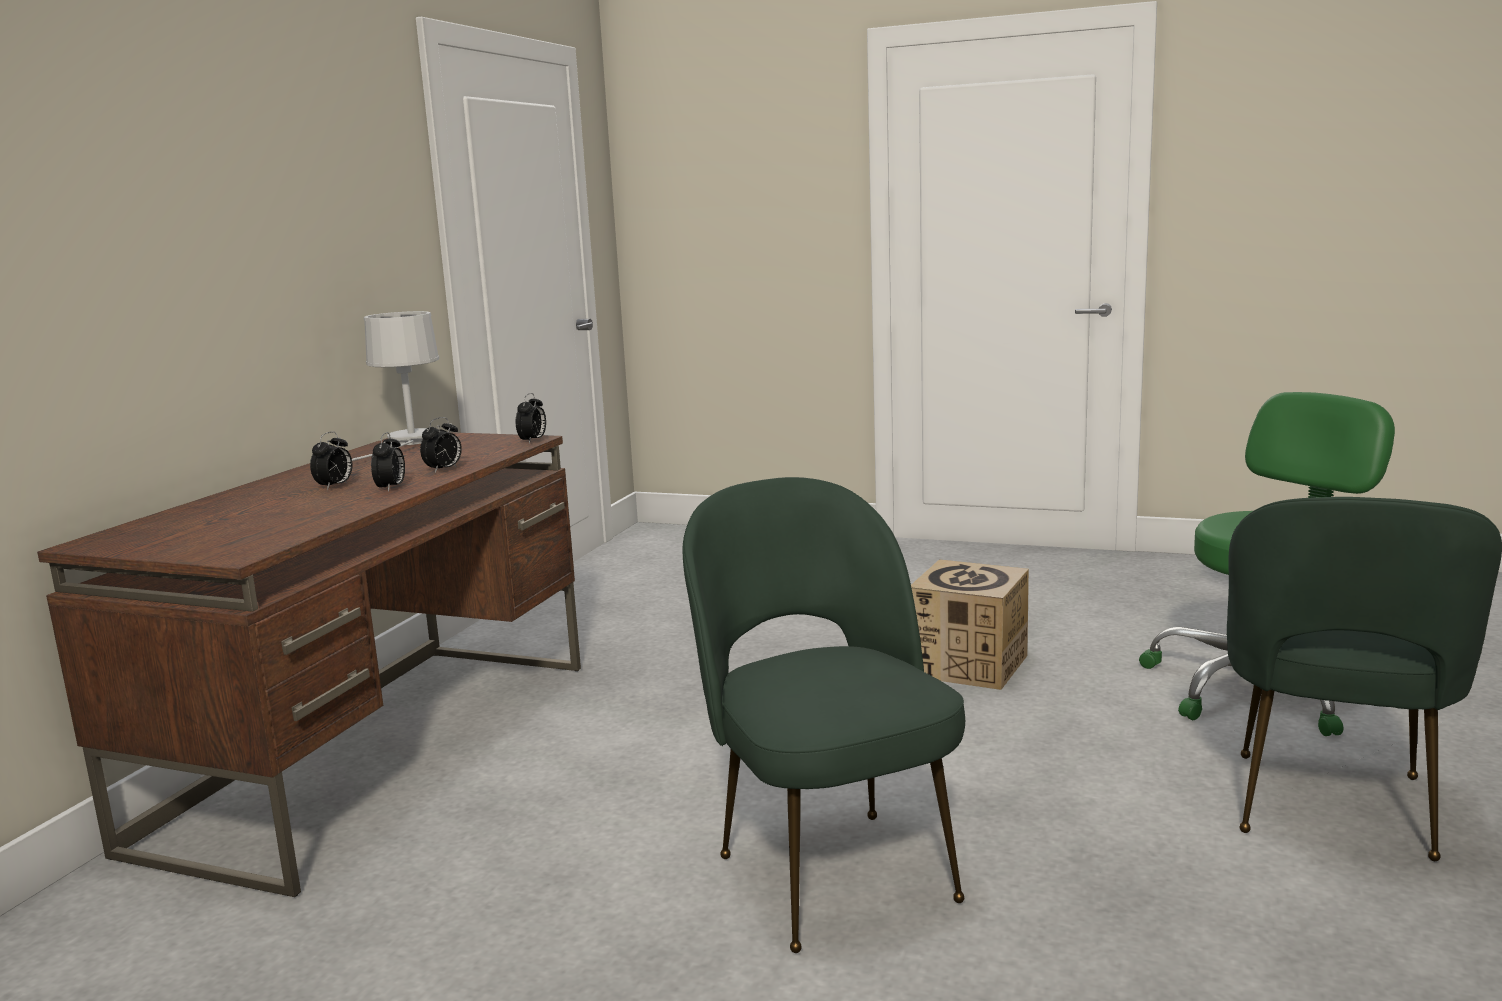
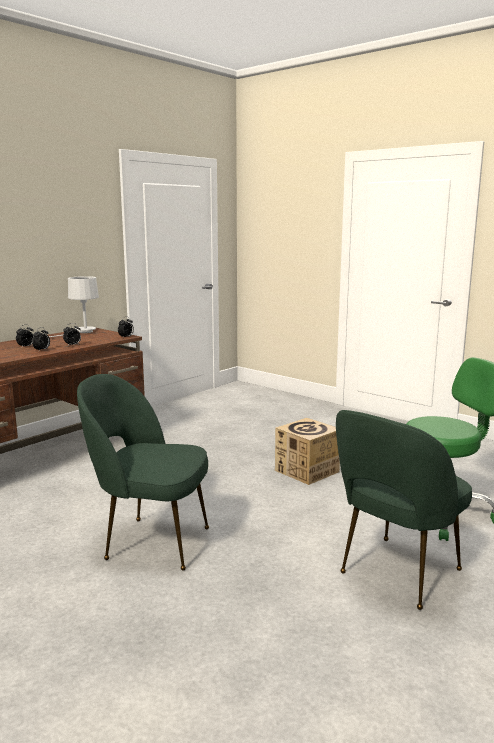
camera: 20 degrees right, 0 degrees up
(828, 867) = (150, 542): green chair -> green chair turned 75 degrees counterclockwise

